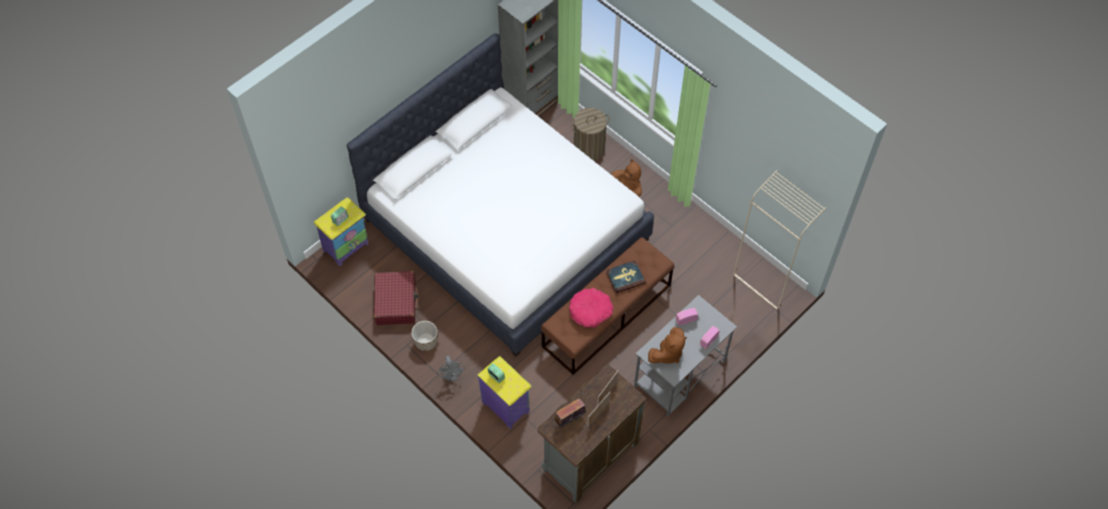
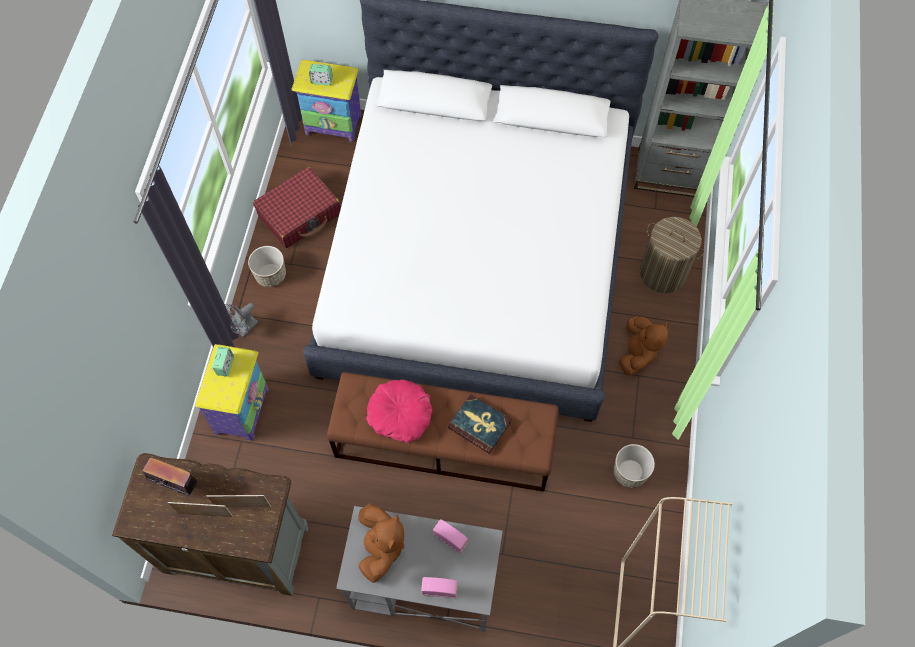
camera: 55 degrees right, 5 degrees up
(667, 353) = (381, 547): brown plush toy -> brown plush toy turned 105 degrees counterclockwise
(690, 239) = (630, 472): none -> planter

